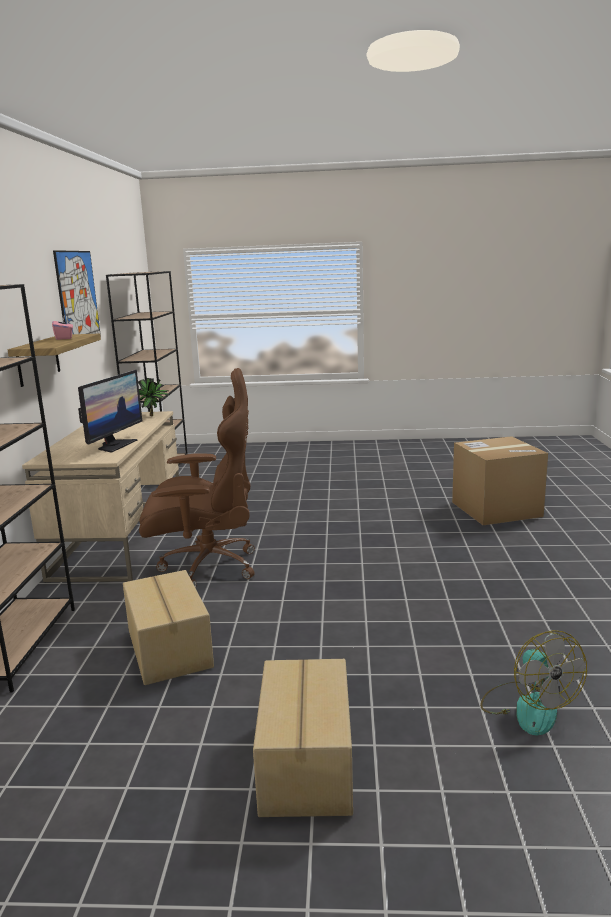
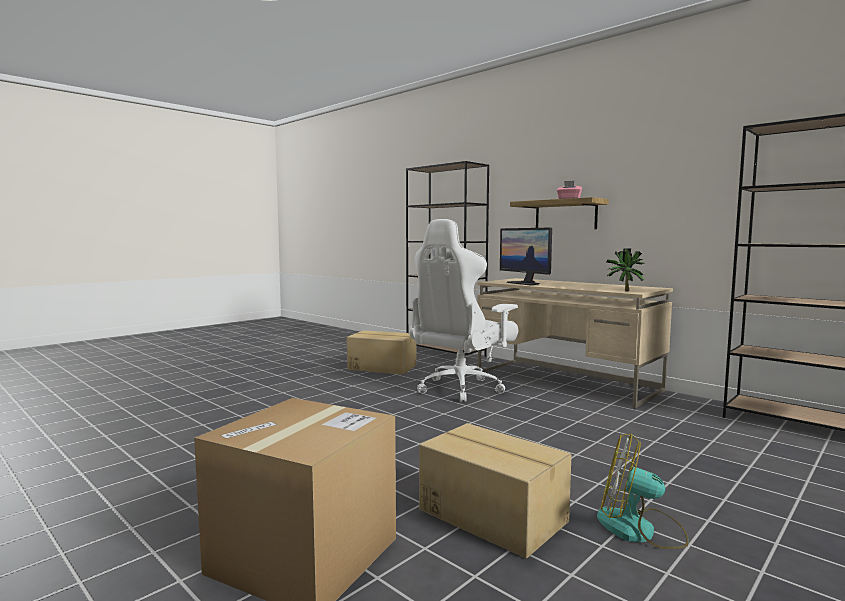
camera: 130 degrees right, 10 degrees down
(78, 297) = (665, 165): picture -> none
(203, 568) = (463, 387): brown office chair -> white office chair
(304, 763) = (260, 367): cardboard box -> cardboard box (493, 515)
(527, 707) = (164, 399): fan -> fan (639, 529)

